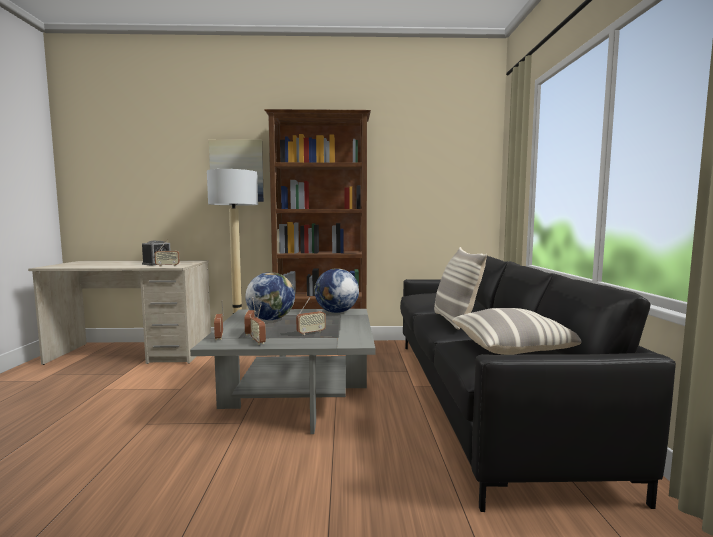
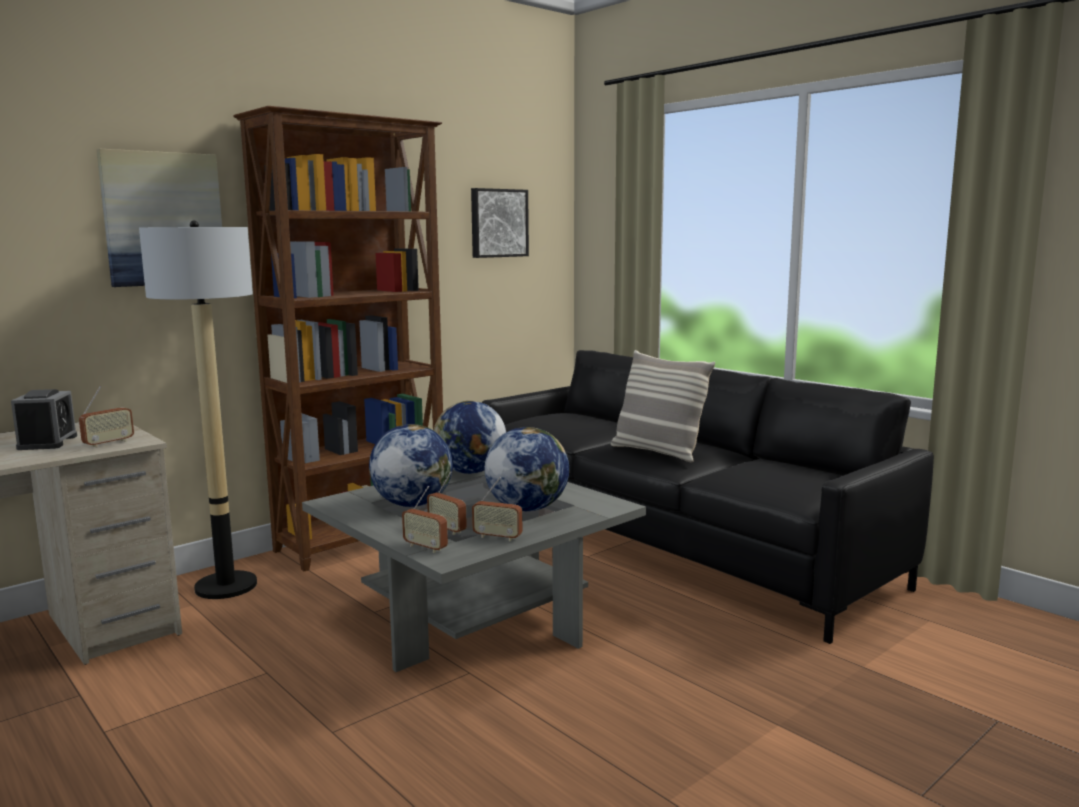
camera: 40 degrees left, 5 degrees up
(311, 333) = (527, 508): radio -> globe
(436, 173) = (498, 223): none -> picture
(513, 348) = (780, 471): pillow -> none

